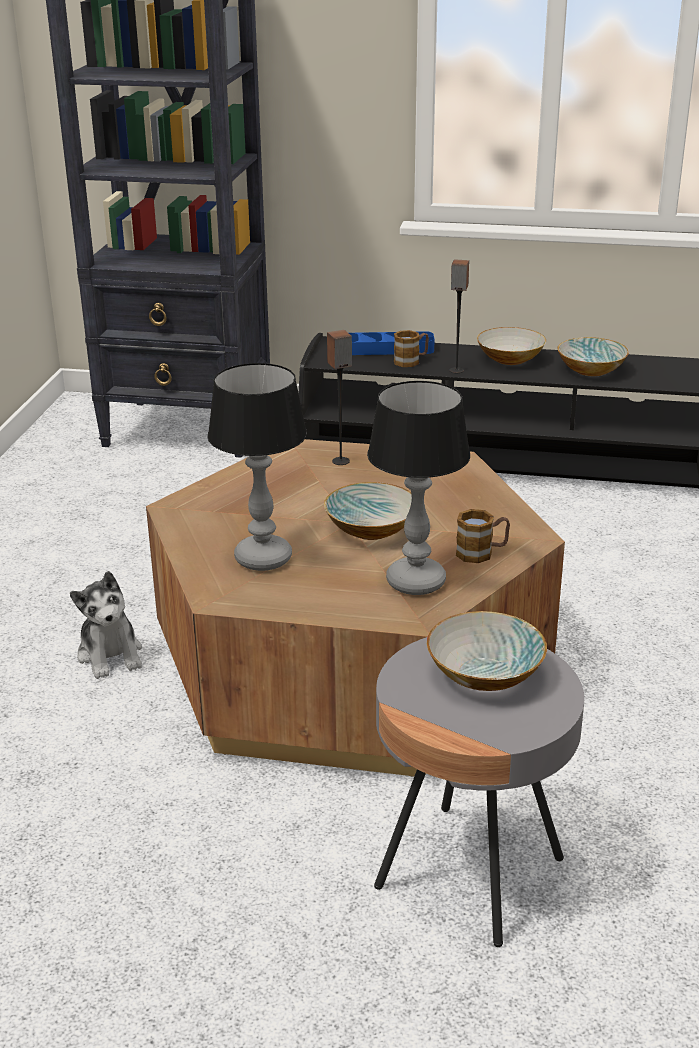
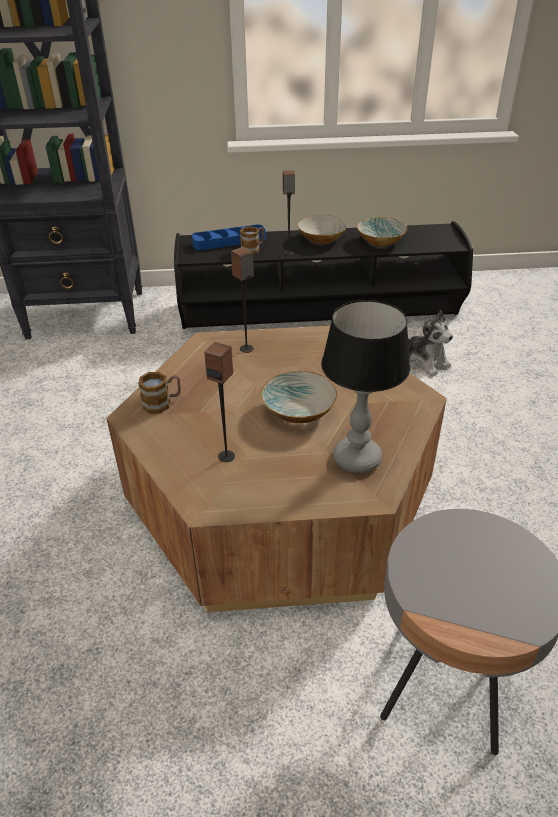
camera: 15 degrees left, 10 degrees up
(111, 655) = (92, 531): plush toy -> plush toy (425, 362)
(264, 558) = (226, 456): table lamp -> speaker
(482, 553) = (393, 420): mug -> mug (162, 403)
(485, 675) = (474, 559): bowl -> none

